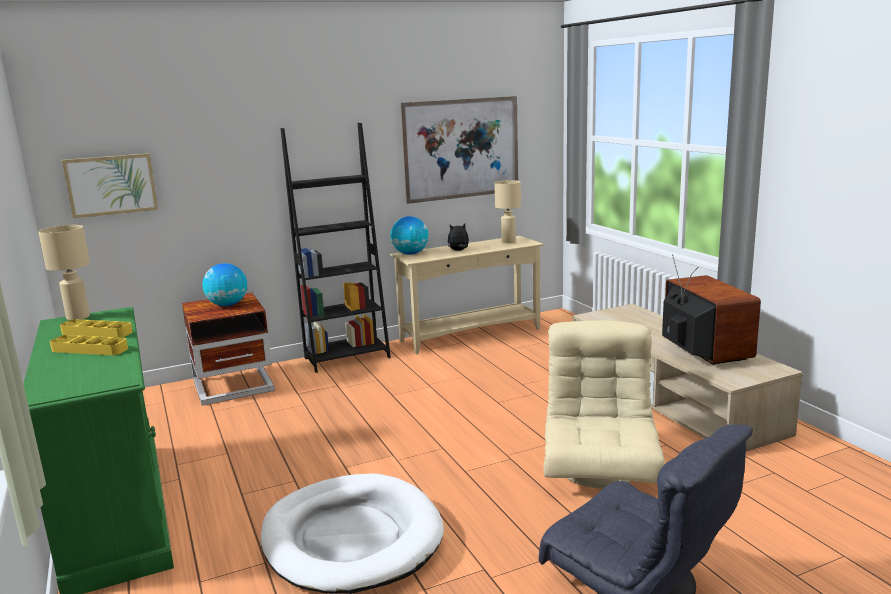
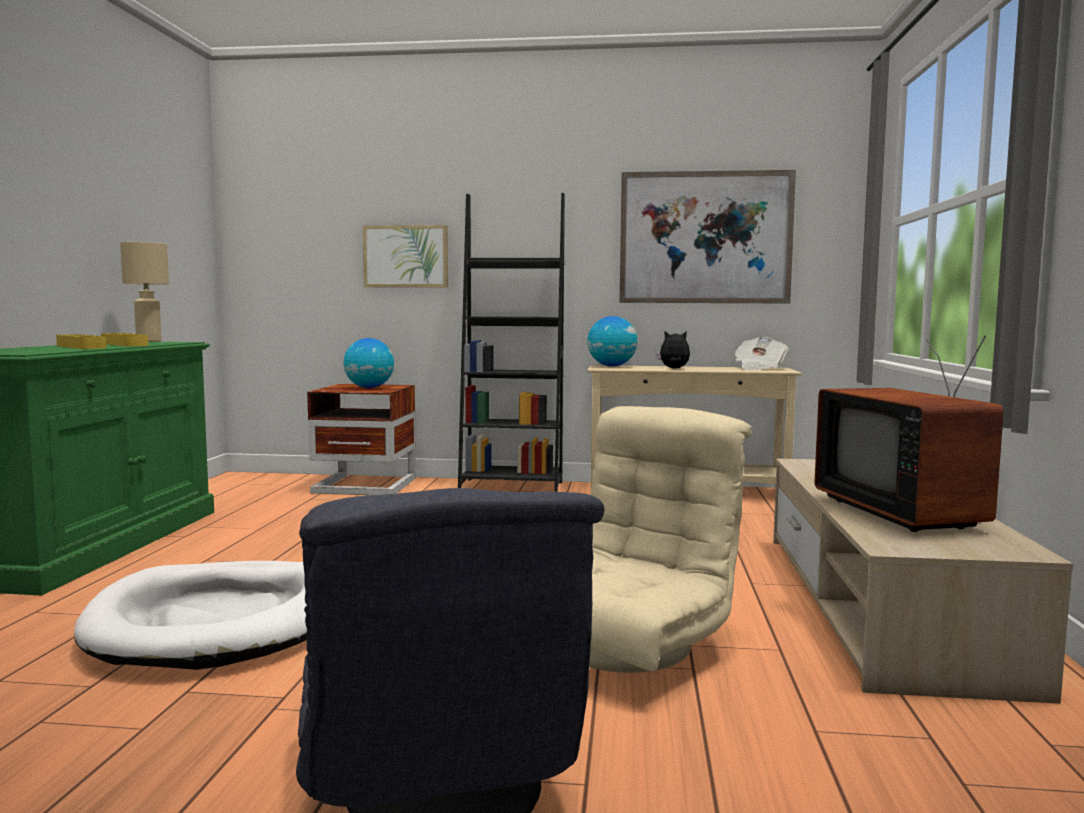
camera: 30 degrees right, 10 degrees down
(111, 185) = (288, 245): picture -> picture (406, 256)
(508, 241) = (759, 368): beige table lamp -> newspaper
(700, 352) = (907, 513): television -> television turned 150 degrees clockwise

